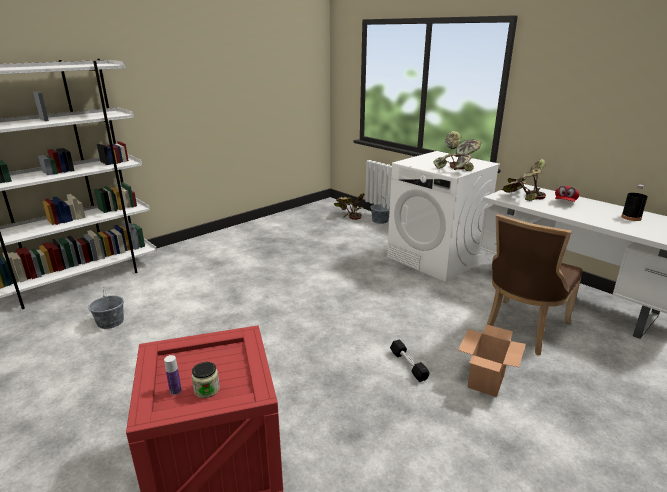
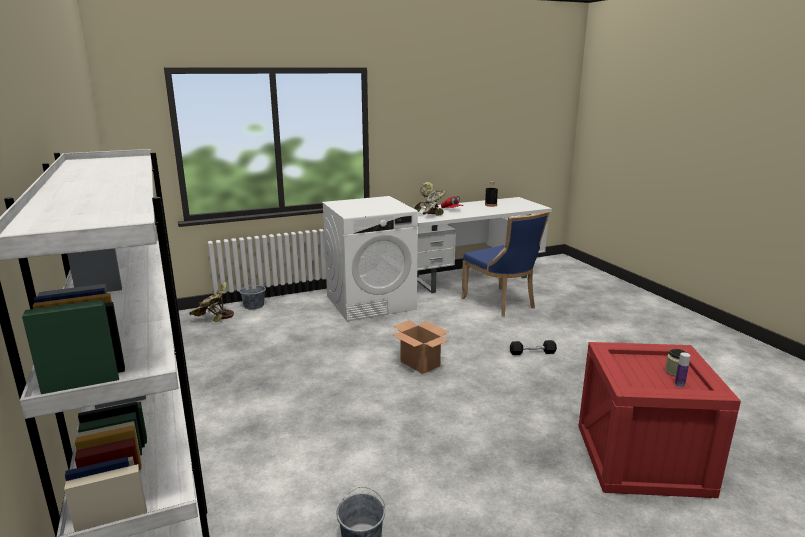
camera: 70 degrees left, 5 degrees down
(456, 170) = (395, 207): potted plant -> none
(486, 380) = (557, 331): cardboard box -> cardboard box (420, 364)
(522, 329) = (501, 303): brown chair -> blue chair

